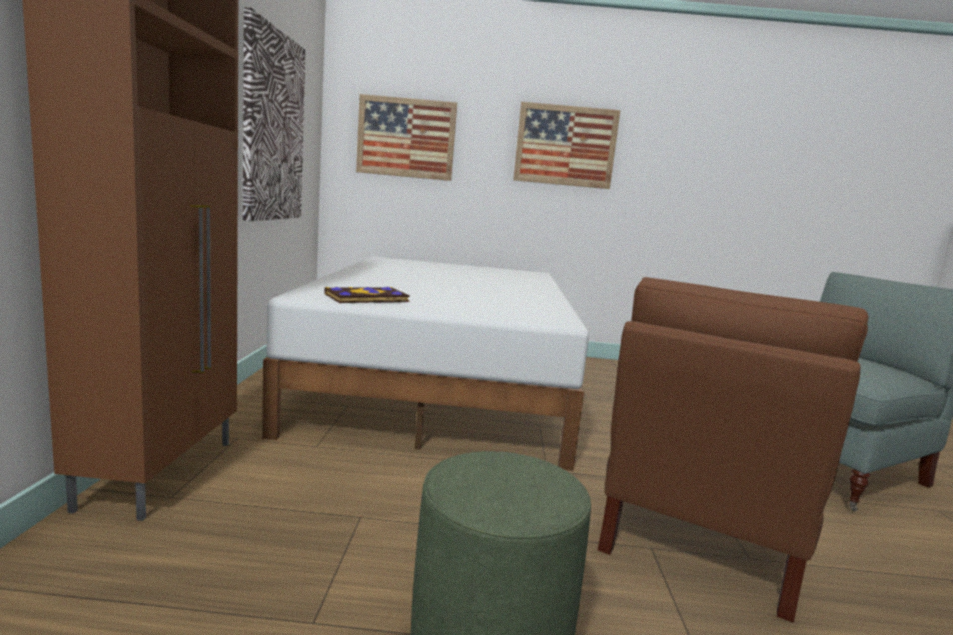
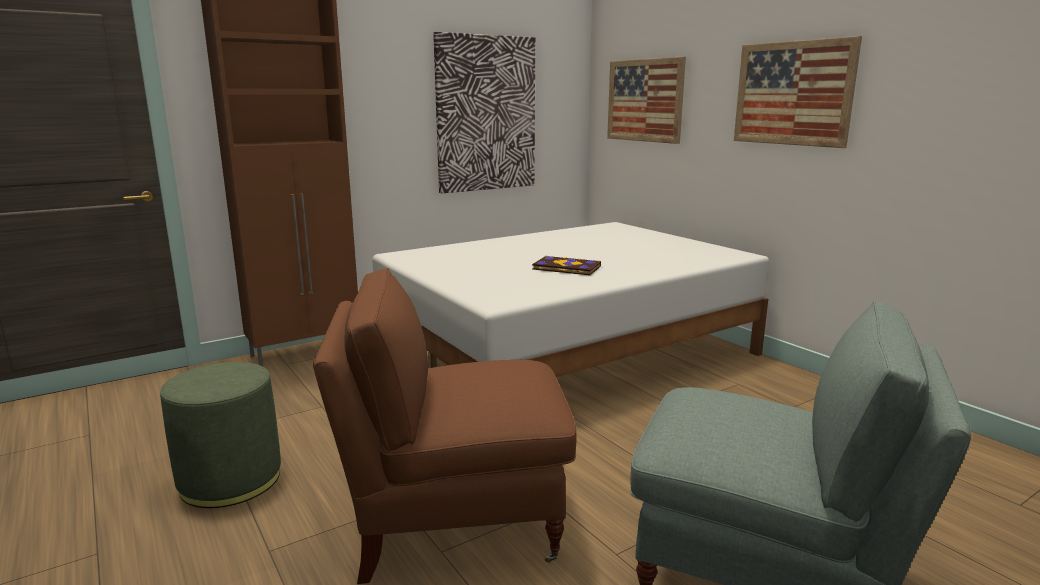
camera: 55 degrees right, 5 degrees up
(367, 298) = (431, 261): book -> book (566, 268)

